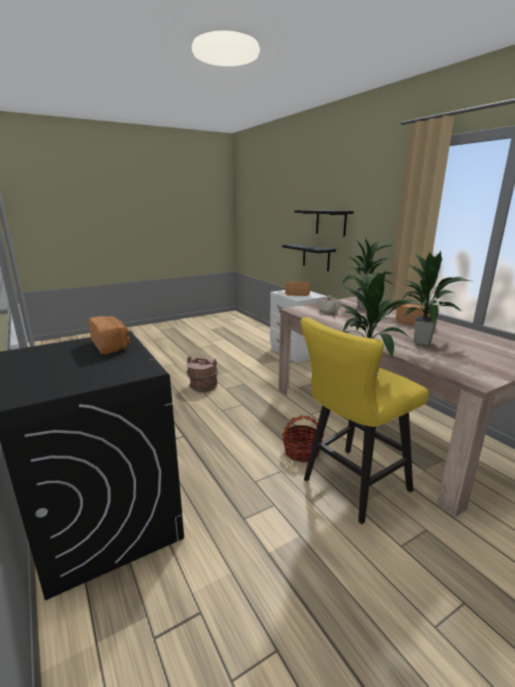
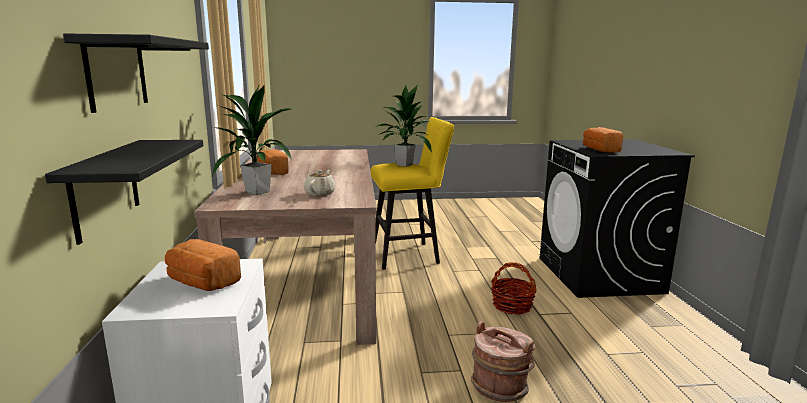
camera: 155 degrees left, 5 degrees down
(301, 452) = (423, 277): basket -> basket (512, 306)
(423, 342) = (321, 163): potted plant -> none

